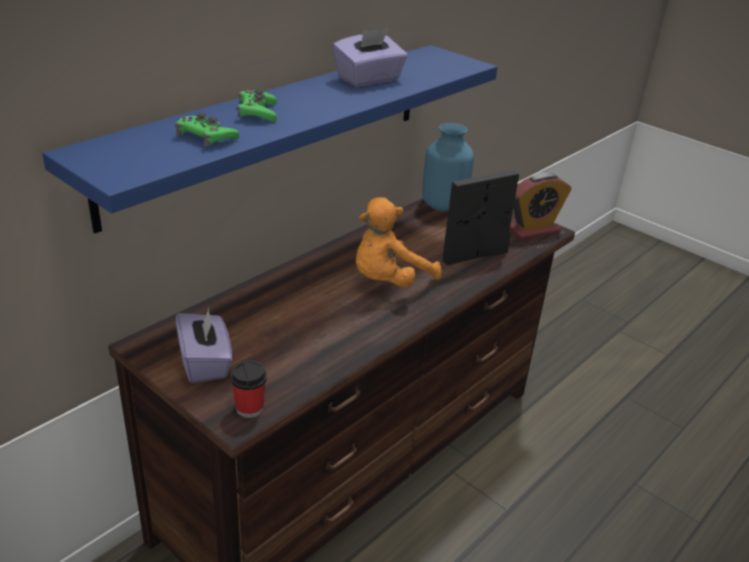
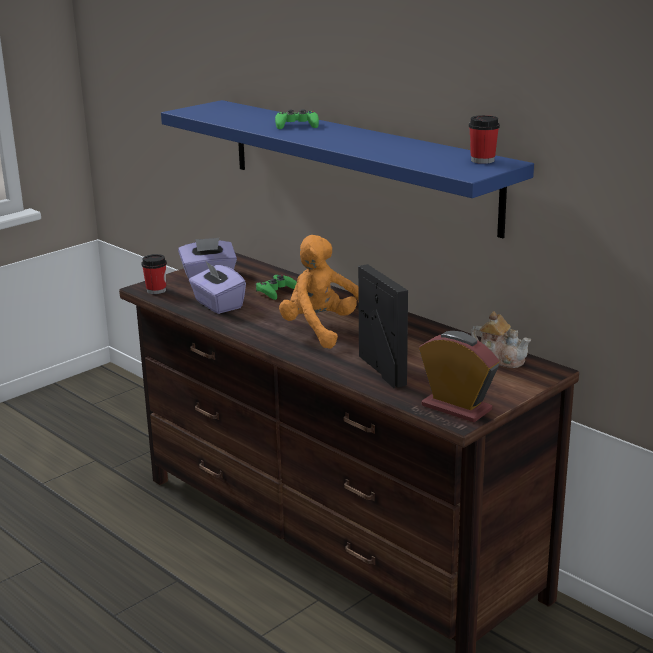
camera: 95 degrees right, 10 degrees down
(206, 137) = (246, 119): green game controller -> green game controller (276, 291)
(369, 79) = (392, 145): purple tissue box -> purple tissue box (218, 304)
(426, 56) = (482, 160): none -> cup
(443, 205) = (500, 359): blue vase -> teapot
(533, 230) = (456, 408): alarm clock -> alarm clock turned 150 degrees clockwise

